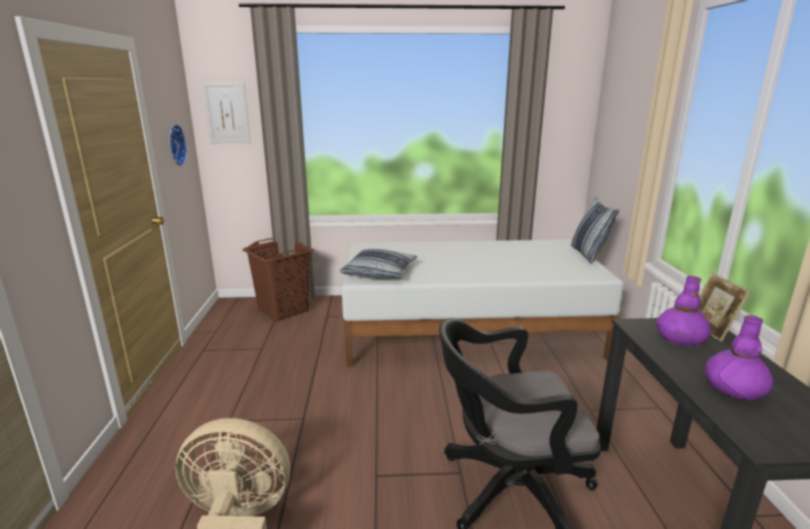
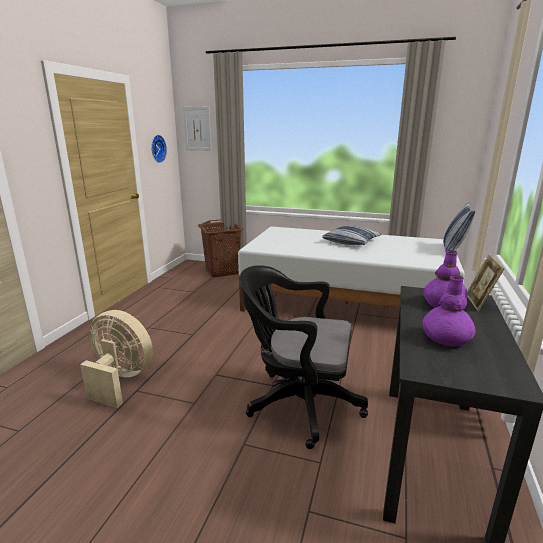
camera: 20 degrees right, 0 degrees up
(380, 272) = (271, 245): pillow -> pillow (351, 242)

